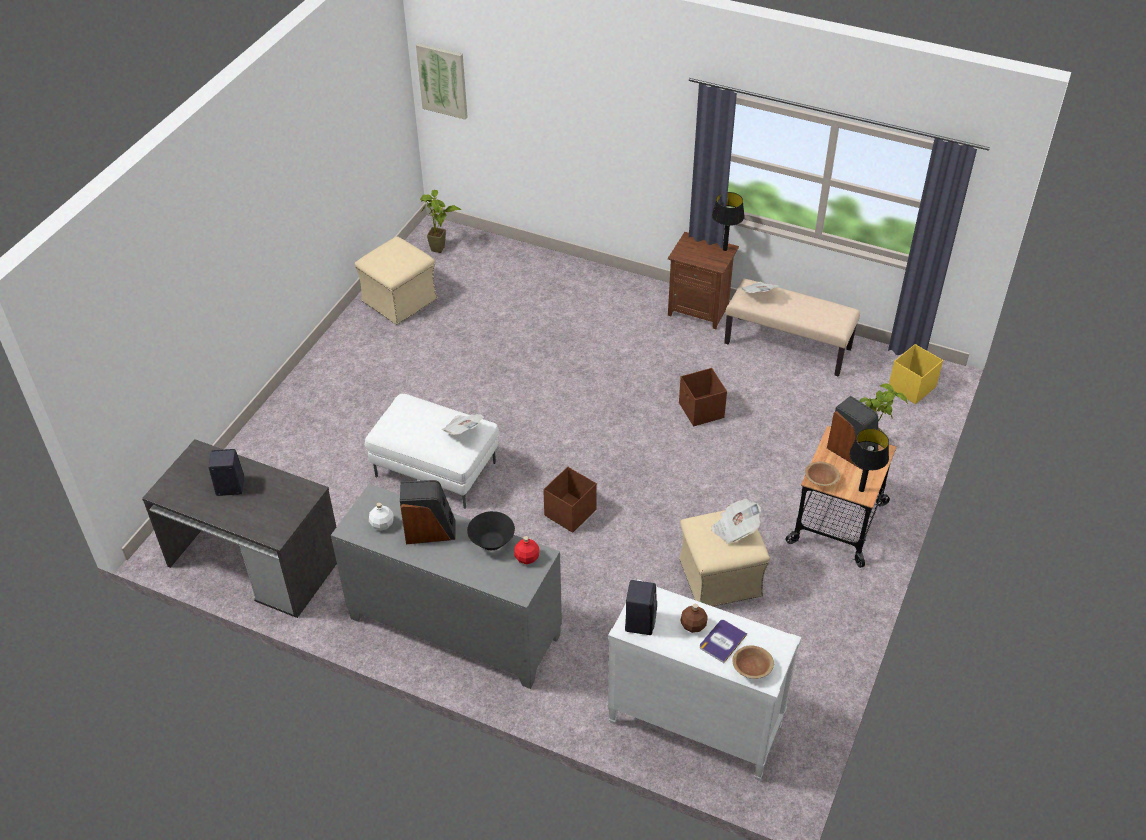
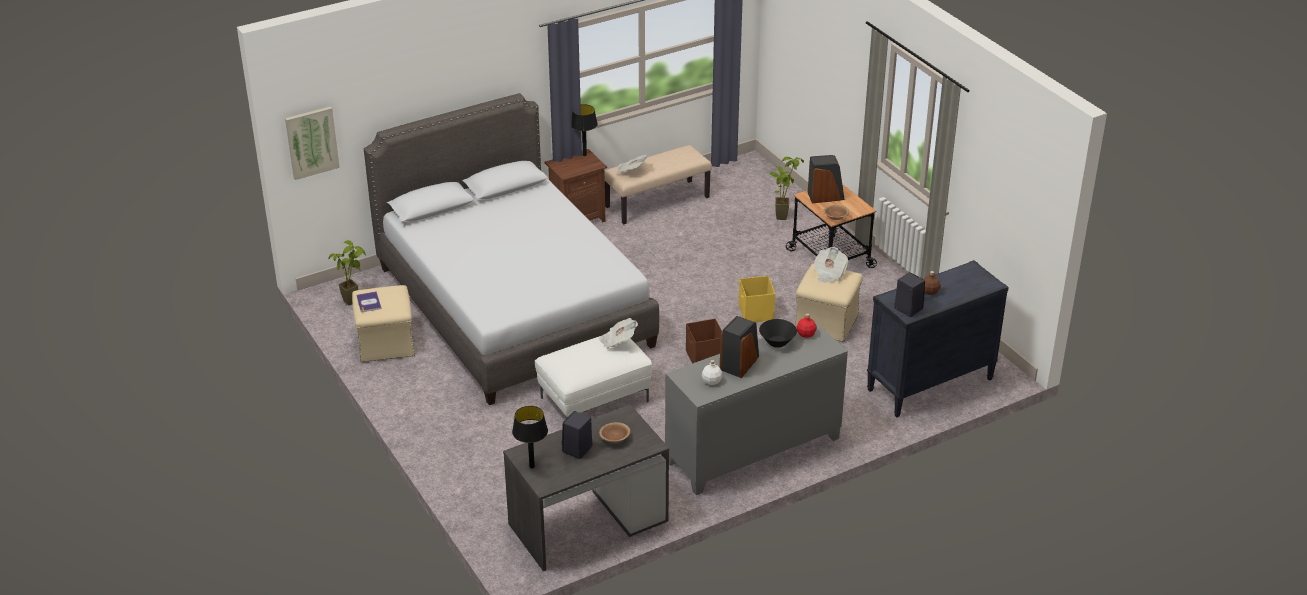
camera: 55 degrees left, 10 degrees down
(524, 344) = (513, 306): none -> grey bed
(694, 724) = (929, 385): white dresser -> black dresser
(701, 411) = (675, 263): brown storage box -> none
(722, 641) = (951, 287): book -> book (368, 302)
(752, 668) = (980, 286): brown bowl -> brown bowl (614, 438)
(861, 490) = (859, 208): black table lamp -> black table lamp (532, 466)
(911, 387) = (751, 177): yellow storage box -> yellow storage box (755, 313)

